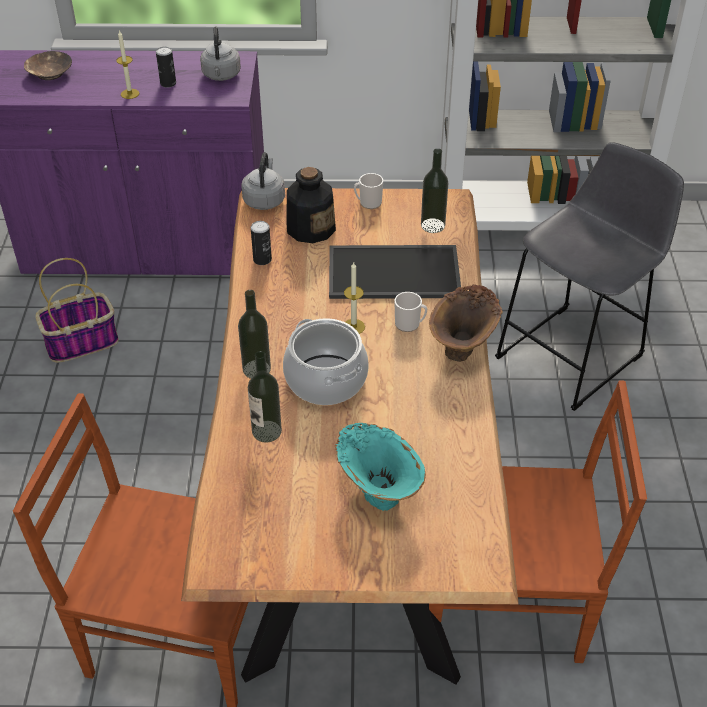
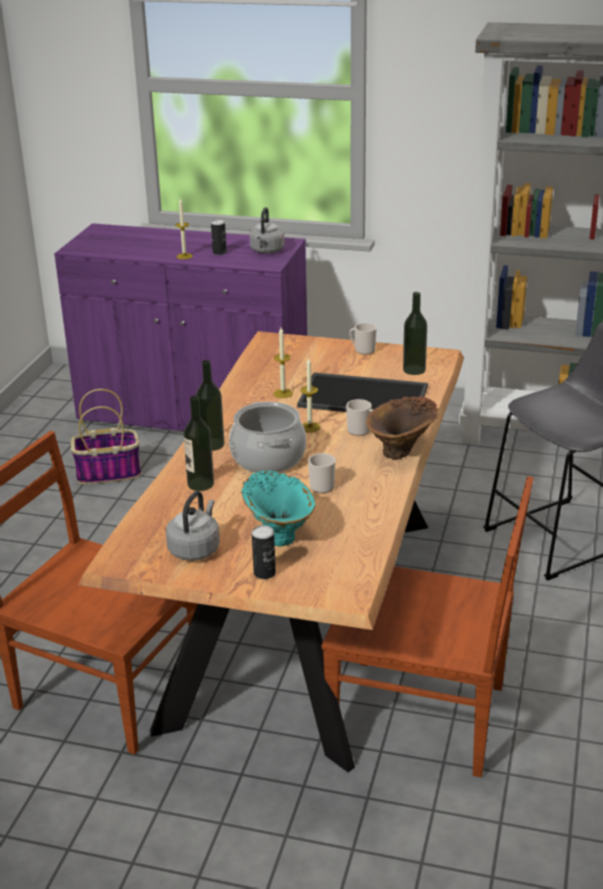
camera: 15 degrees right, 15 degrees down
(49, 73) = (125, 239): brown bowl -> none
(262, 259) = (251, 377): can -> can (264, 573)
(264, 199) = (272, 340): grey kettle -> grey kettle (195, 549)
(306, 280) = (283, 393): none -> candle
(310, 228) = (303, 361): bottle -> none
(398, 411) = (322, 485): none -> mug

